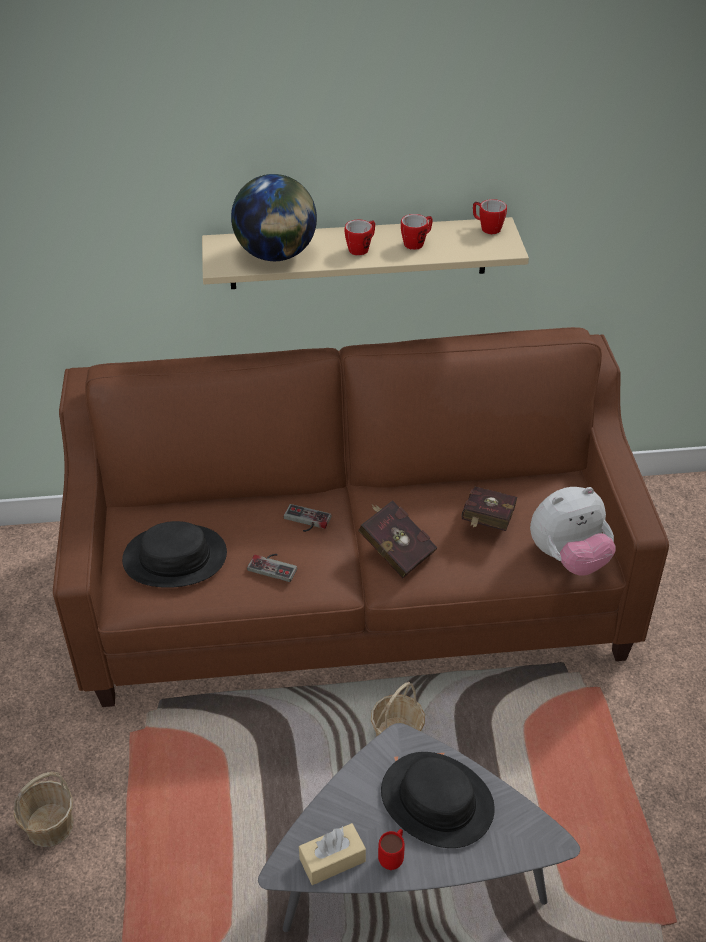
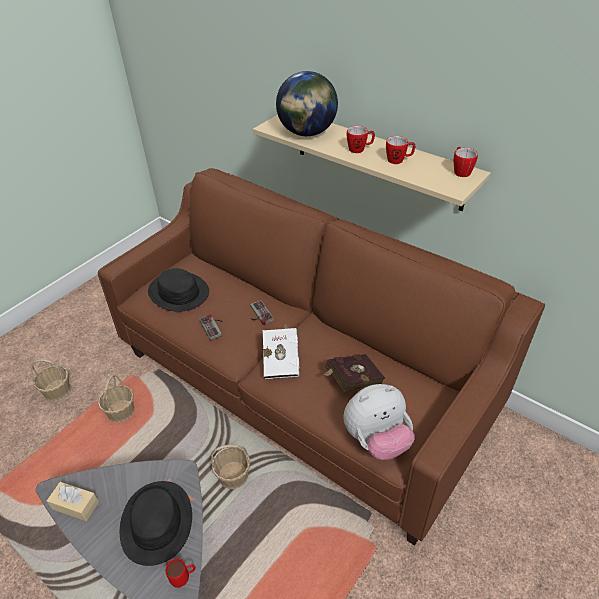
camera: 45 degrees right, 0 degrees up
(176, 779) = (121, 411): none -> basket
(393, 857) = (99, 532): red mug -> red mug (184, 578)
(395, 549) = (282, 360): red book -> white book
(568, 558) = (377, 440): plush toy -> plush toy turned 45 degrees counterclockwise

